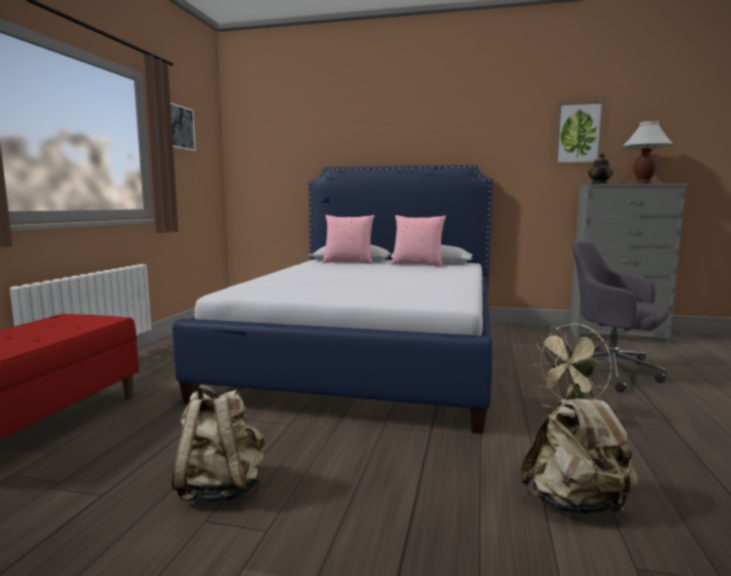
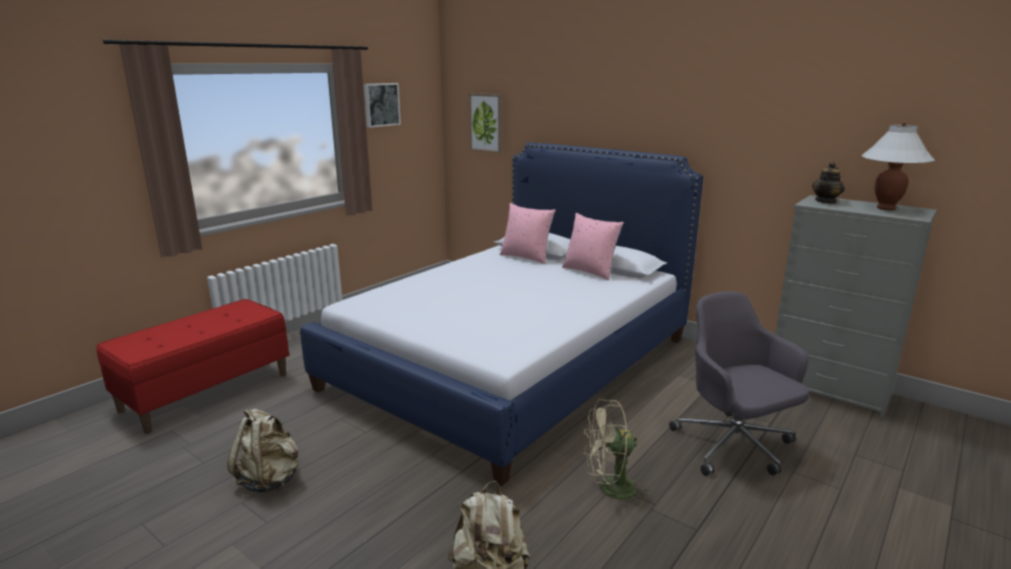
camera: 25 degrees right, 10 degrees up
(578, 133) = (818, 127): picture -> picture (486, 122)

